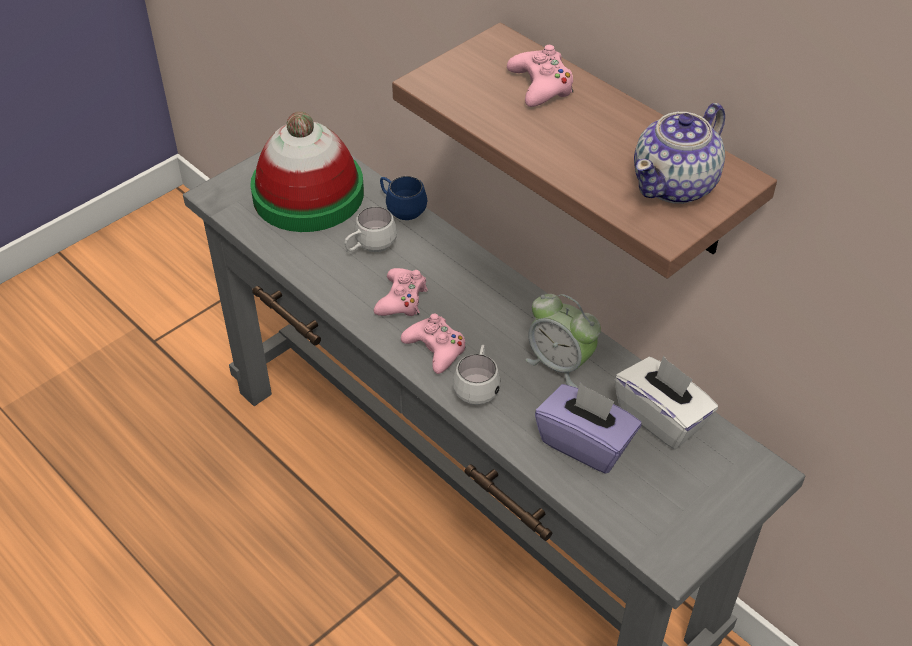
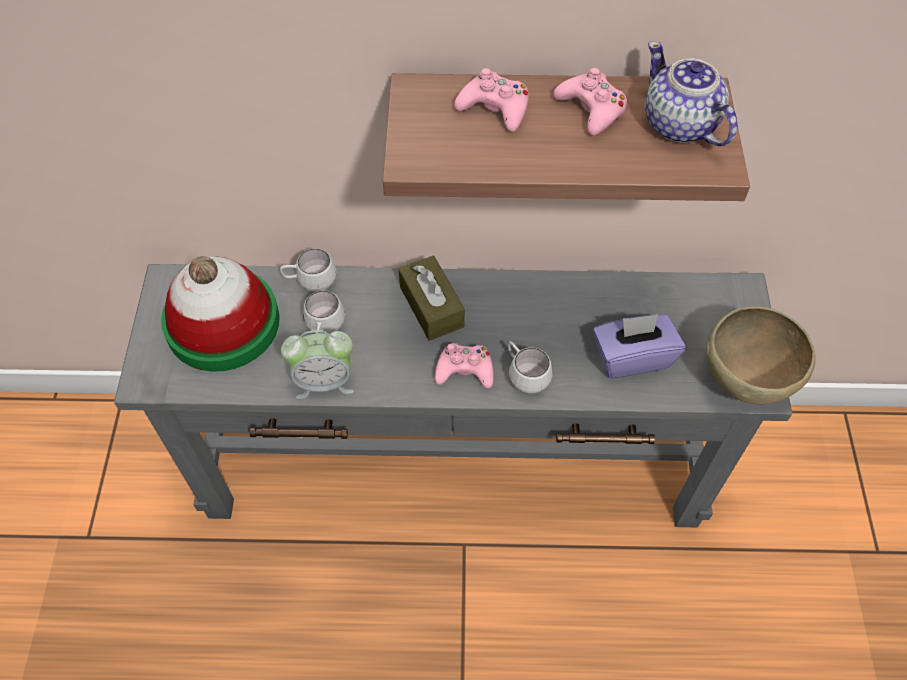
camera: 45 degrees left, 10 degrees up
(401, 209) = (310, 282): blue mug -> white mug
(402, 299) = (397, 352): pink game controller -> pink game controller (591, 109)
(468, 288) = (431, 307): none -> brown tissue box
(560, 364) = (554, 314): alarm clock -> alarm clock (324, 381)
(661, 417) = (652, 301): white tissue box -> none
(668, 540) = (746, 380): none -> brown bowl
(676, 184) = (680, 125): teapot -> teapot turned 150 degrees clockwise

